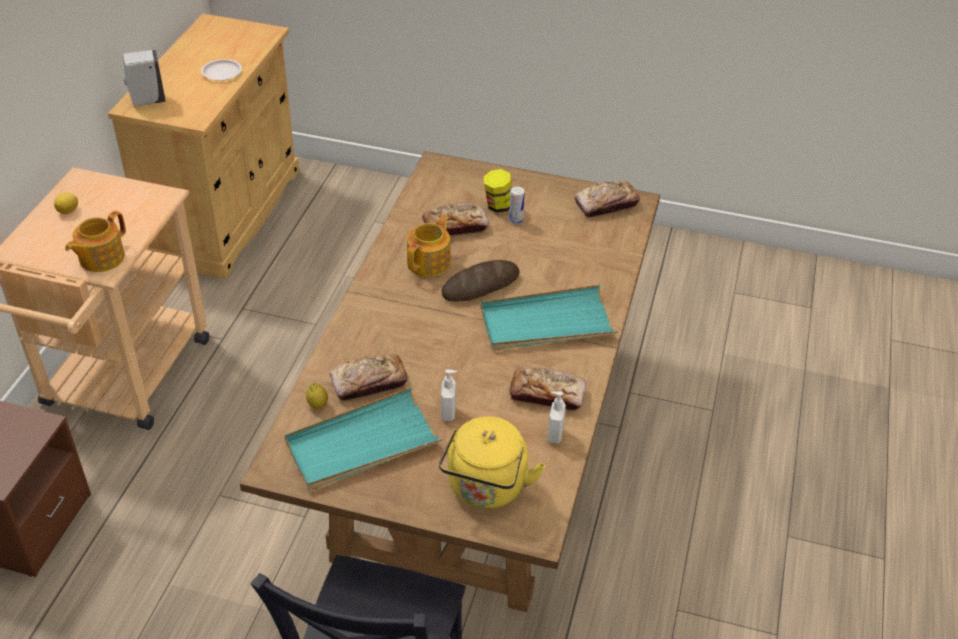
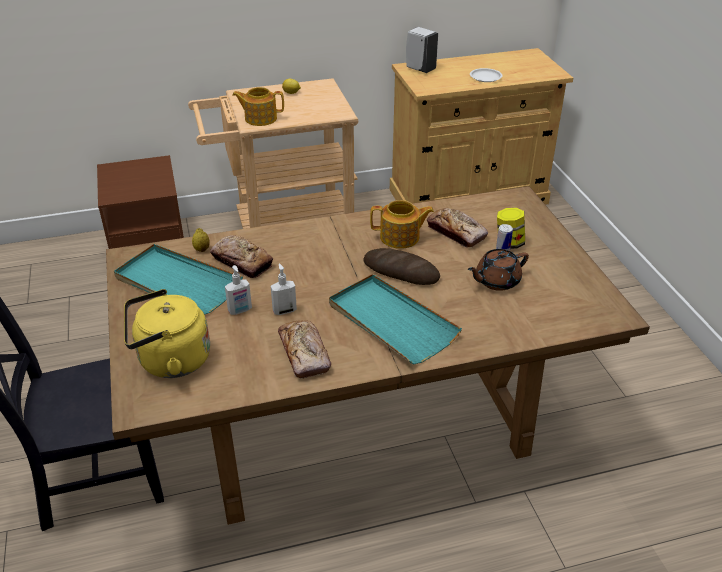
camera: 60 degrees right, 5 degrees down
(543, 239) = (496, 281): none -> brown teapot
(554, 434) = (259, 376): soap dispenser -> soap dispenser (284, 310)
(606, 204) = (588, 299): bread -> none

